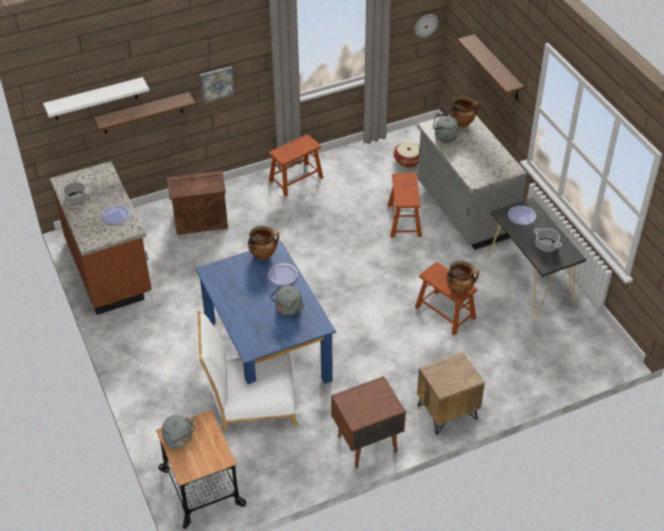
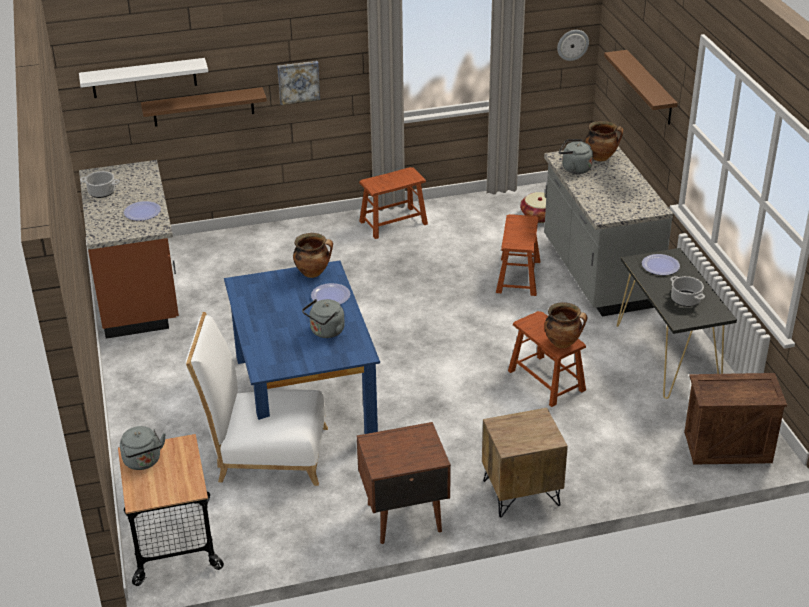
camera: 10 degrees right, 10 degrees down
(201, 220) = (264, 254): crate -> crate (728, 446)

